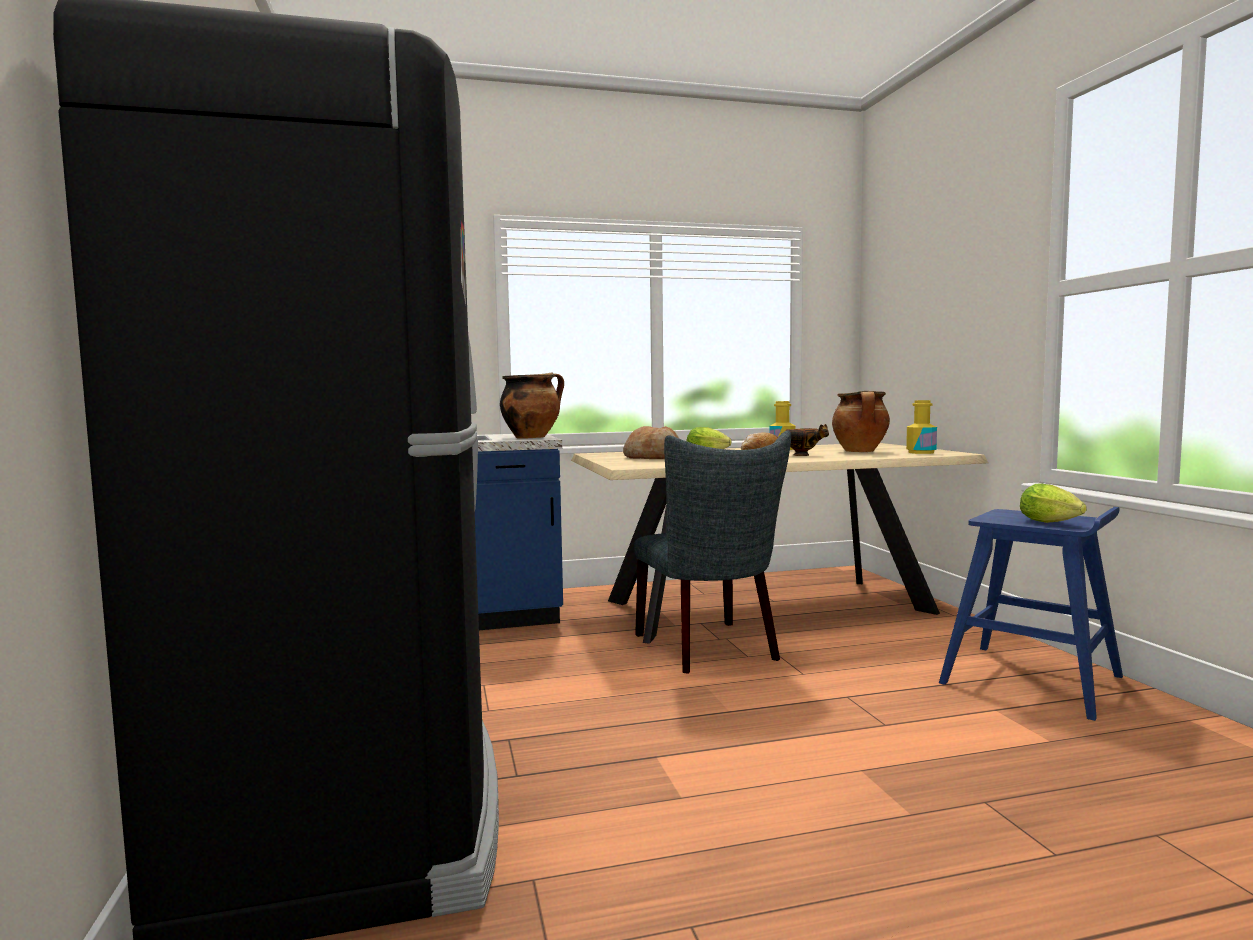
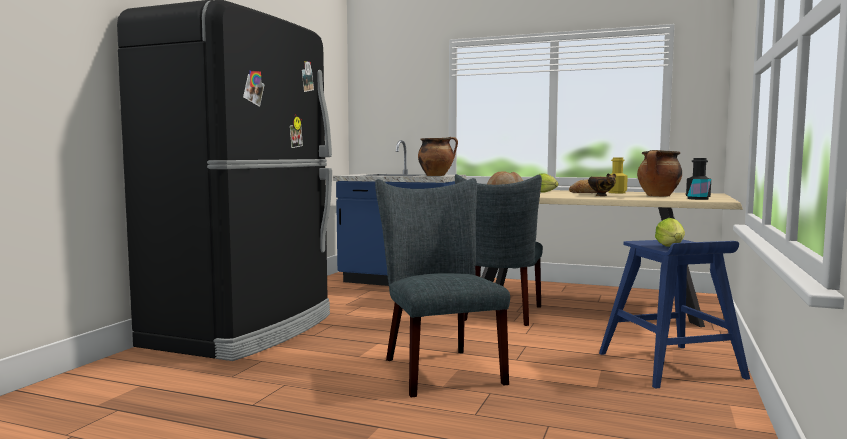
camera: 35 degrees right, 0 degrees up
(836, 779) = (438, 368): none -> grey chair
(921, 452) = (698, 199): yellow bottle -> black bottle

